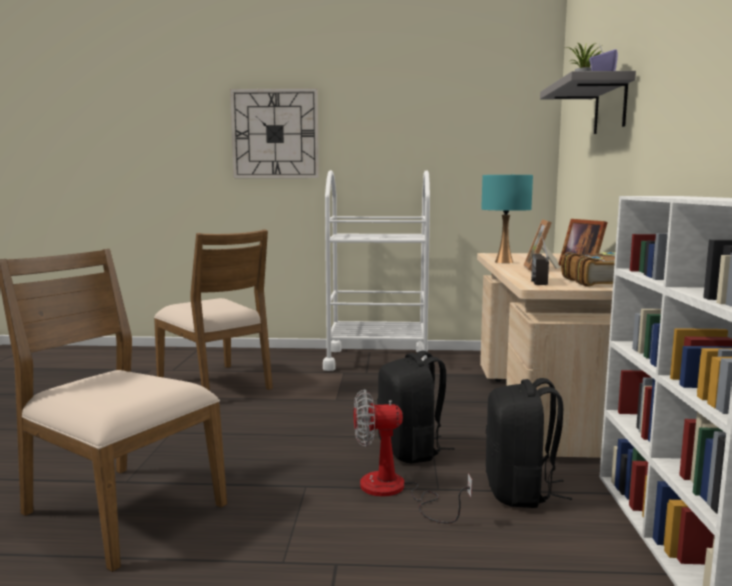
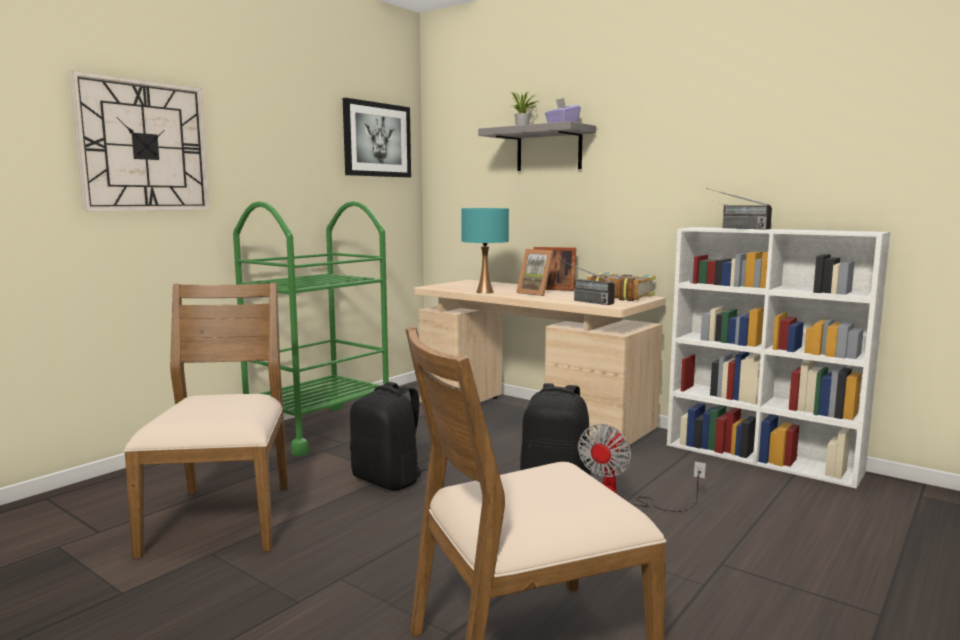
camera: 55 degrees left, 0 degrees up
(216, 384) = (223, 518): brown chair -> brown chair turned 90 degrees counterclockwise
(377, 360) = (319, 429): white cart -> green cart
(495, 113) = (377, 140): none -> picture
(520, 492) = (665, 472): black backpack -> black backpack (388, 480)
(686, 196) = (733, 228): none -> radio

